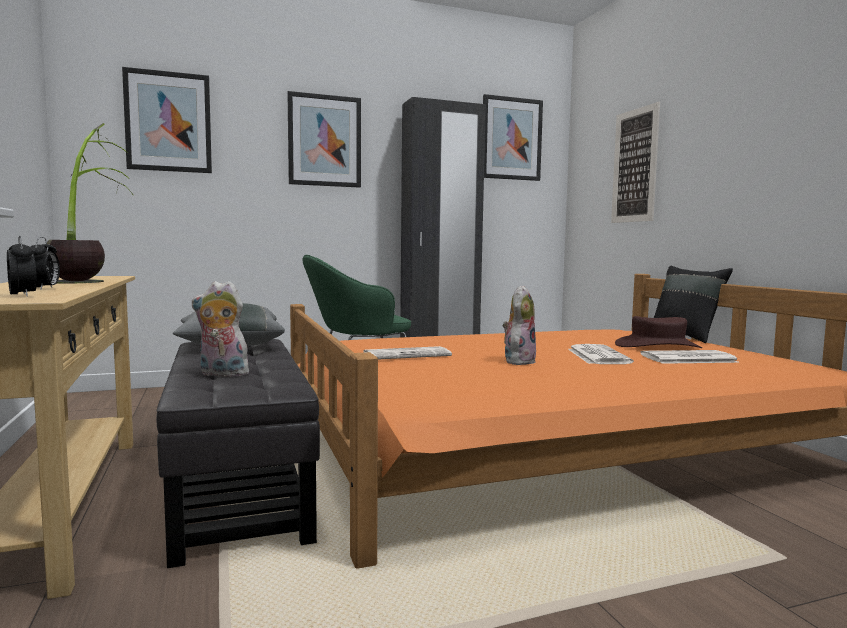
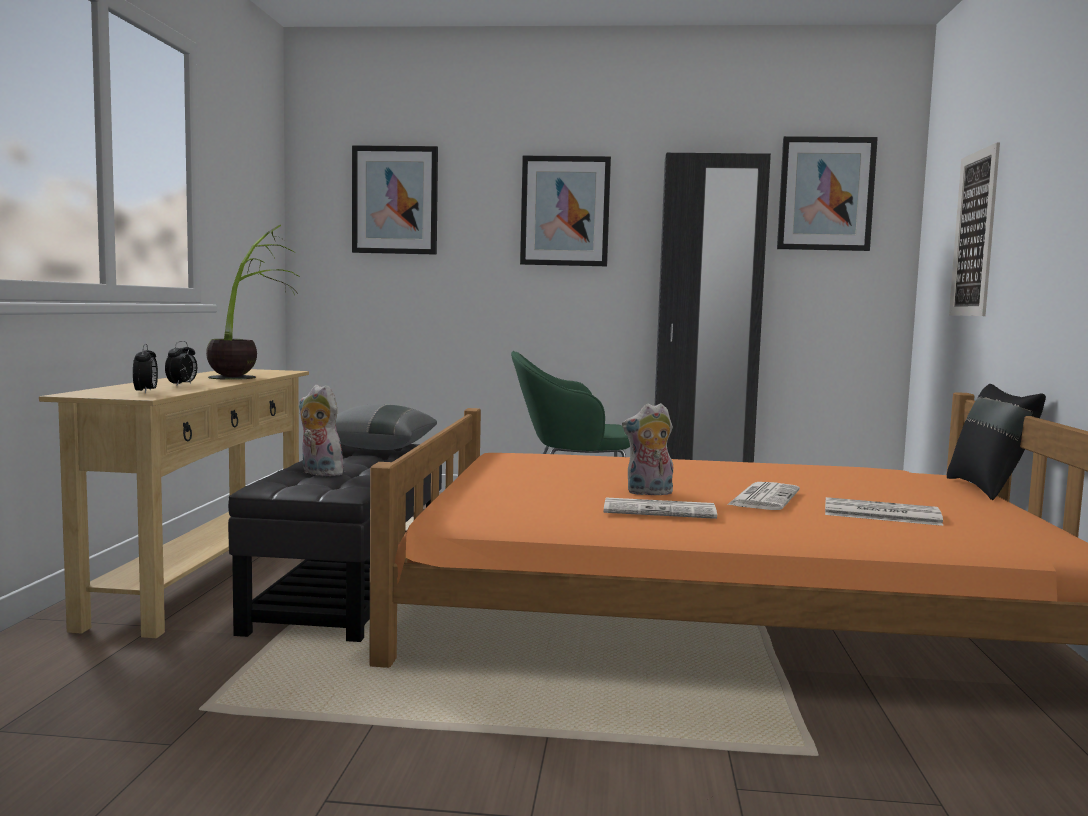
camera: 25 degrees right, 0 degrees up
(407, 355) = (541, 474): newspaper -> newspaper (661, 511)
(518, 361) = (648, 493): plush toy -> plush toy turned 150 degrees counterclockwise
(657, 346) = (885, 496): brown hat -> none

